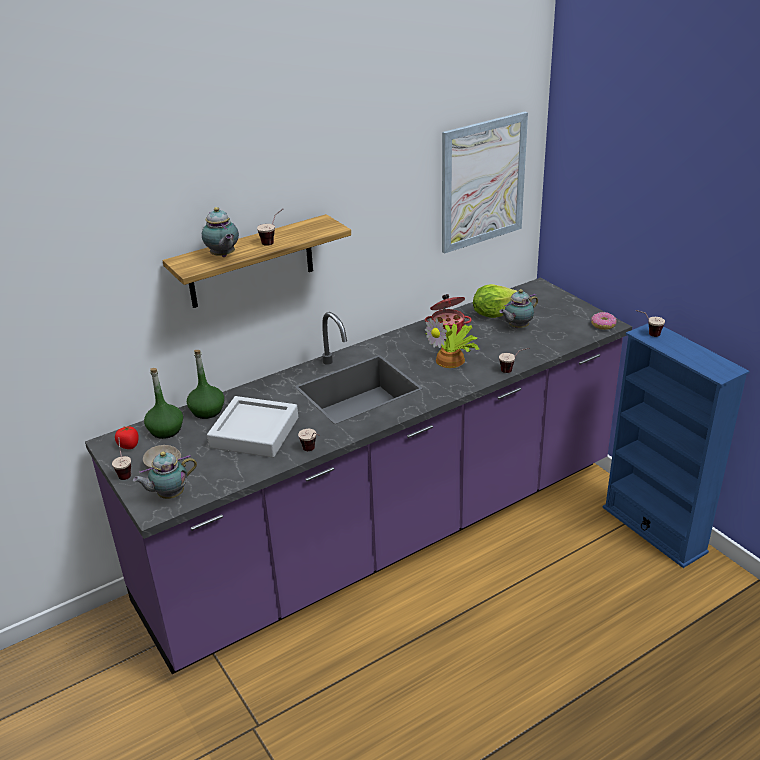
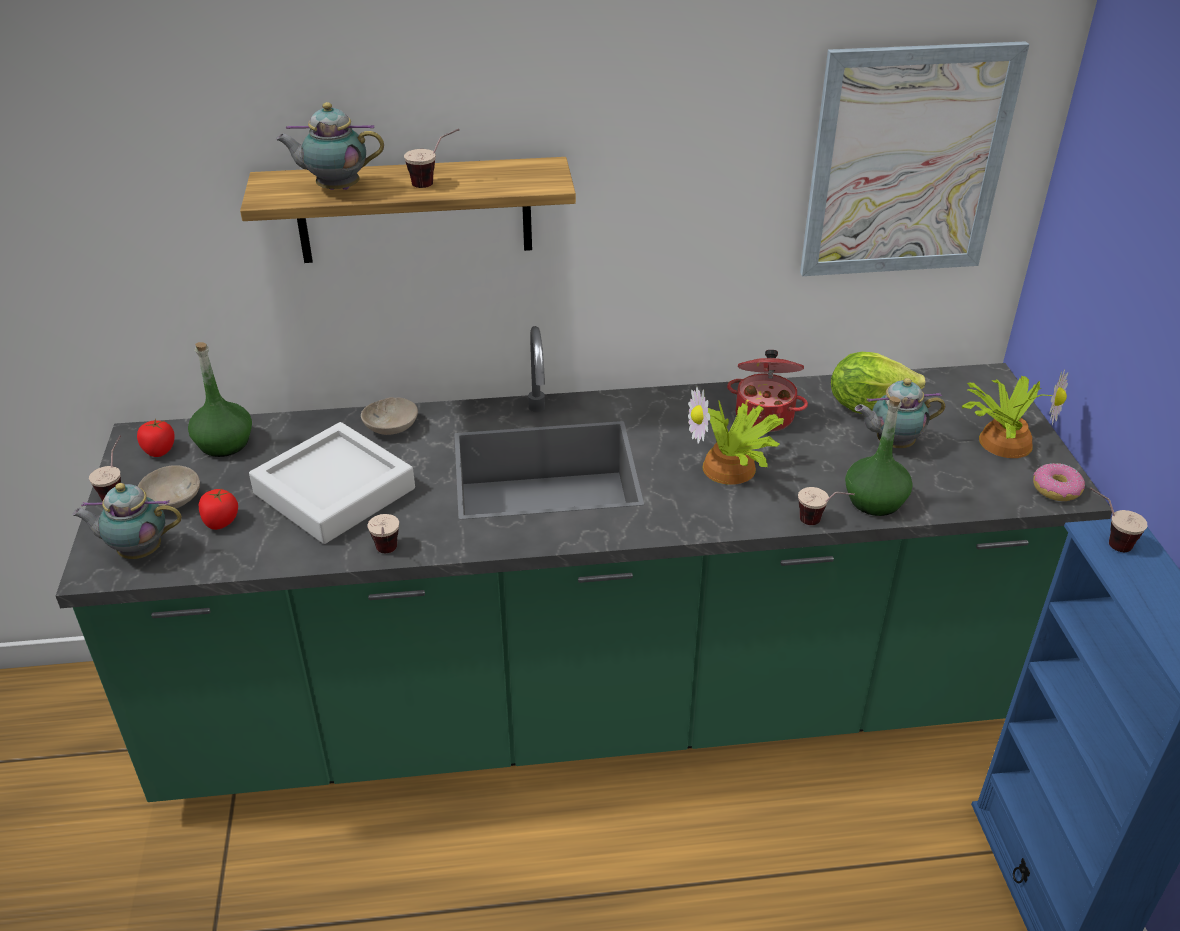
camera: 25 degrees right, 5 degrees up
(203, 466) = (221, 521): none -> tomato
(207, 411) = (303, 431): green bottle -> green bottle (875, 500)
(223, 256) = (335, 189): teapot -> teapot turned 90 degrees clockwise
(257, 394) = (391, 428): none -> beige bowl
(386, 533) = (590, 704): purple counter -> green counter
(565, 311) = (1003, 440): none -> potted plant

